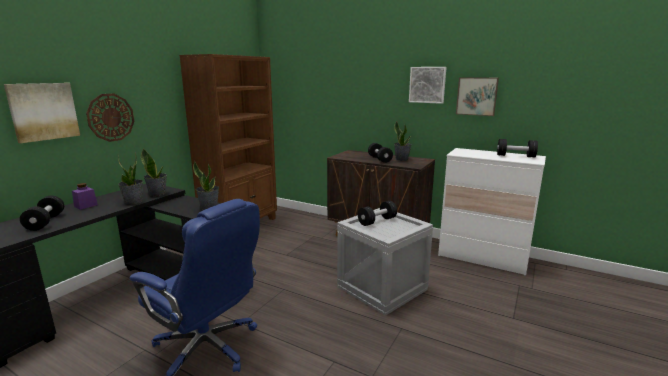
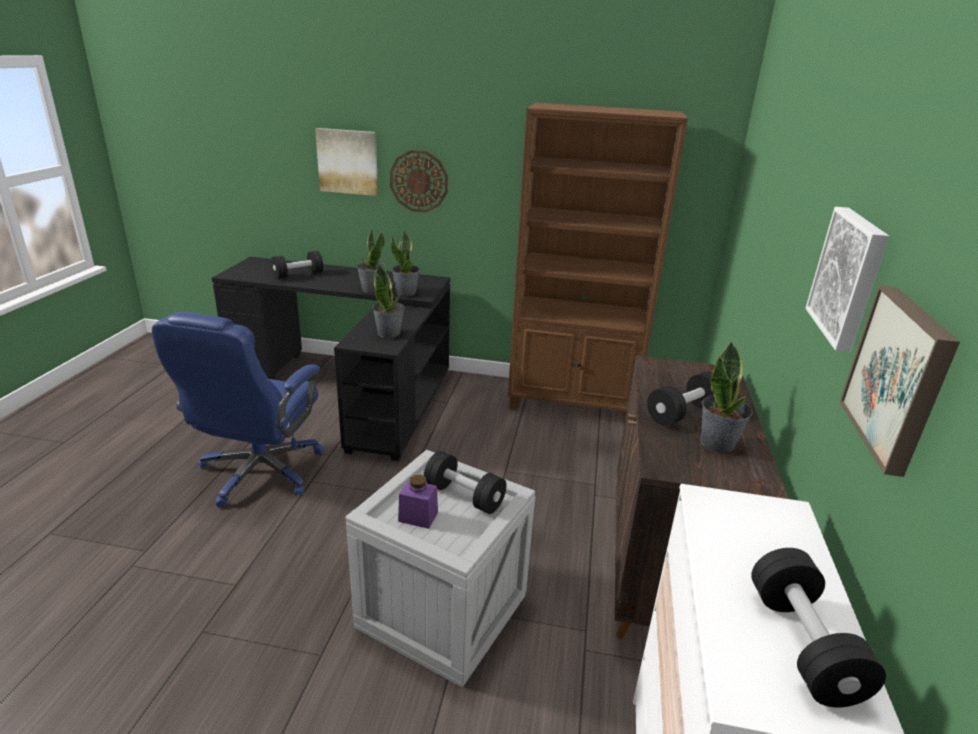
camera: 70 degrees right, 10 degrees up
(86, 206) = (349, 275): purple jar -> purple jar (418, 516)

